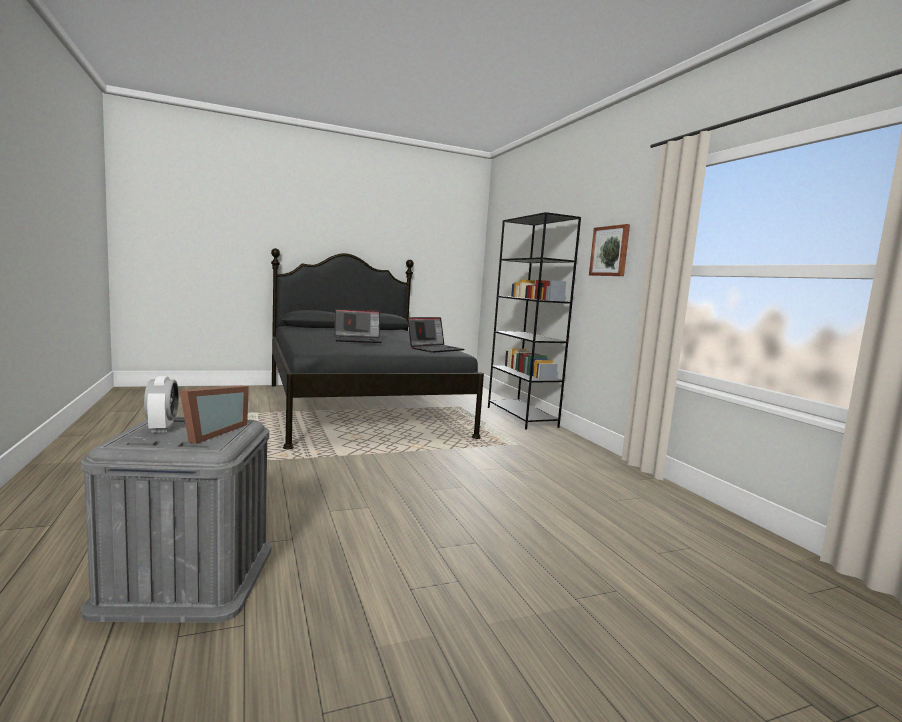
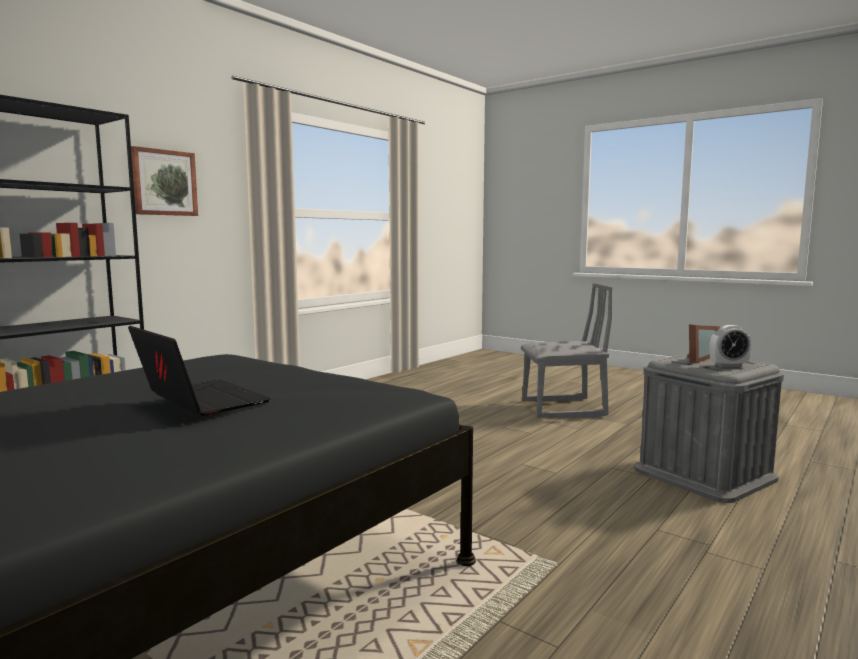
camera: 120 degrees left, 0 degrees up
(162, 428) = (728, 365): alarm clock -> alarm clock turned 135 degrees counterclockwise
(210, 433) = (696, 358): picture frame -> picture frame turned 150 degrees clockwise
(435, 349) = (205, 364): laptop -> none
(515, 632) = (563, 409): none -> grey chair

